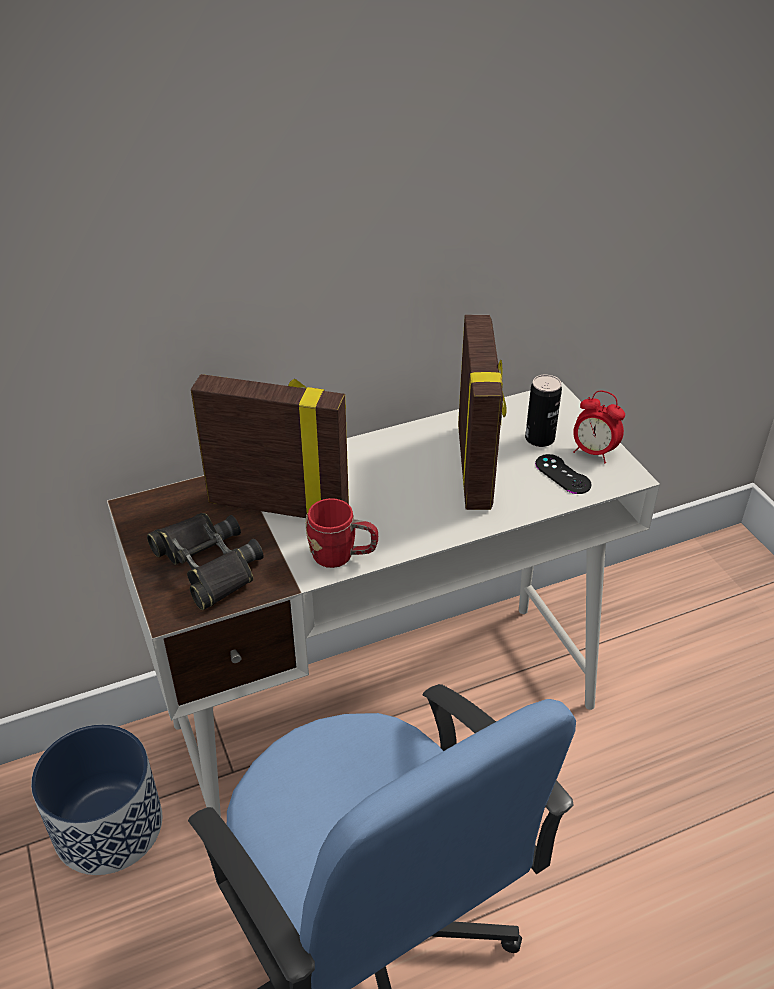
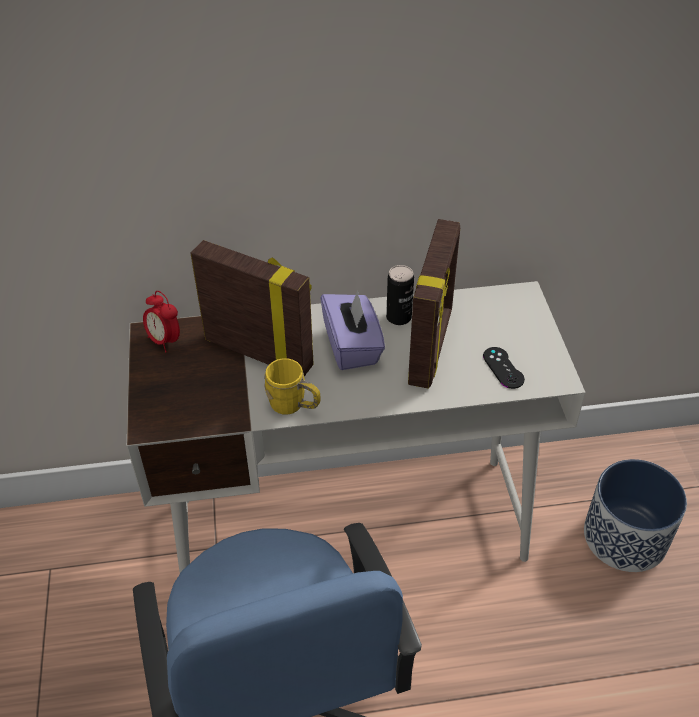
camera: 15 degrees right, 5 degrees up
(109, 826) = (112, 569): planter -> planter (625, 537)
(208, 565) = (187, 392): black binoculars -> none
(342, 556) = (294, 406): red mug -> yellow mug
(386, 481) = (352, 346): none -> purple tissue box
(539, 439) = (496, 331): can -> can (398, 317)
(593, 452) = (538, 352): alarm clock -> alarm clock (164, 340)

